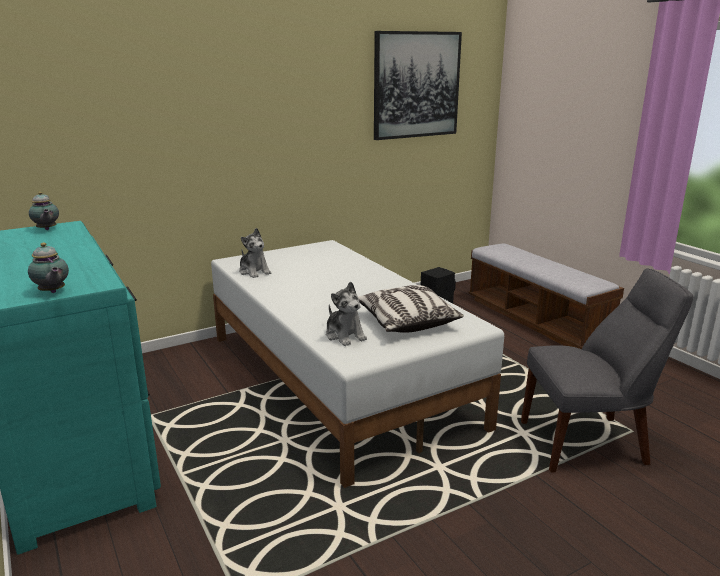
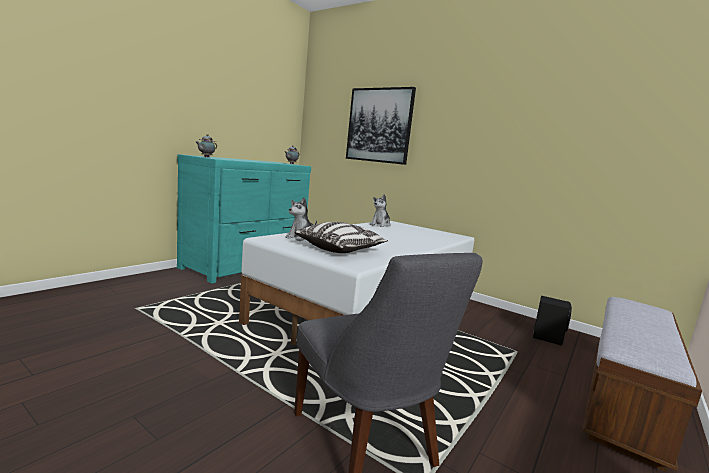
camera: 65 degrees right, 10 degrees down
(416, 85) = (599, 119): picture -> picture (379, 125)

